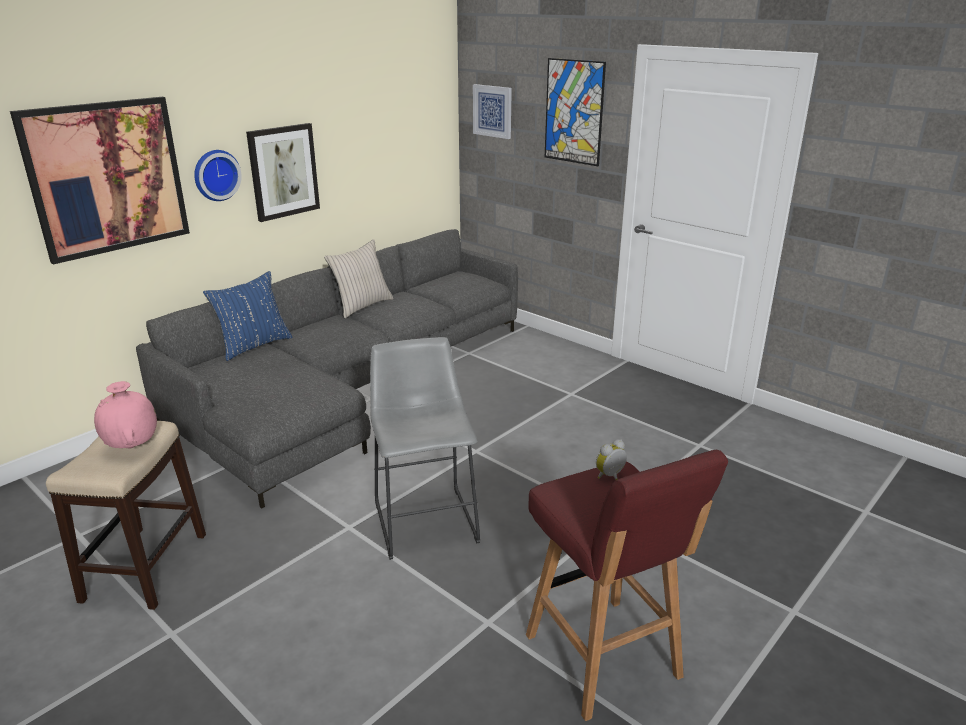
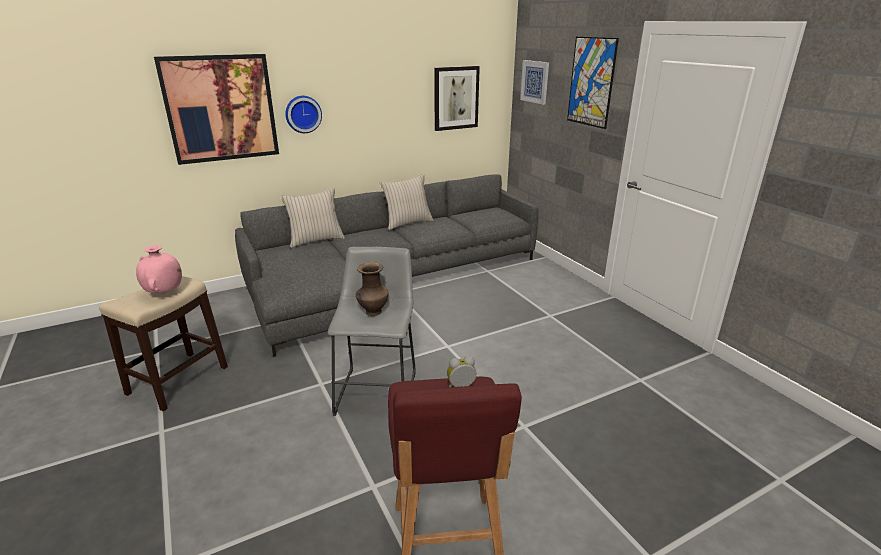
camera: 20 degrees right, 0 degrees up
(253, 346) = (315, 240): blue pillow -> beige pillow
(283, 171) = (357, 116): picture -> picture (456, 98)
(418, 421) = (373, 312): none -> brown vase

